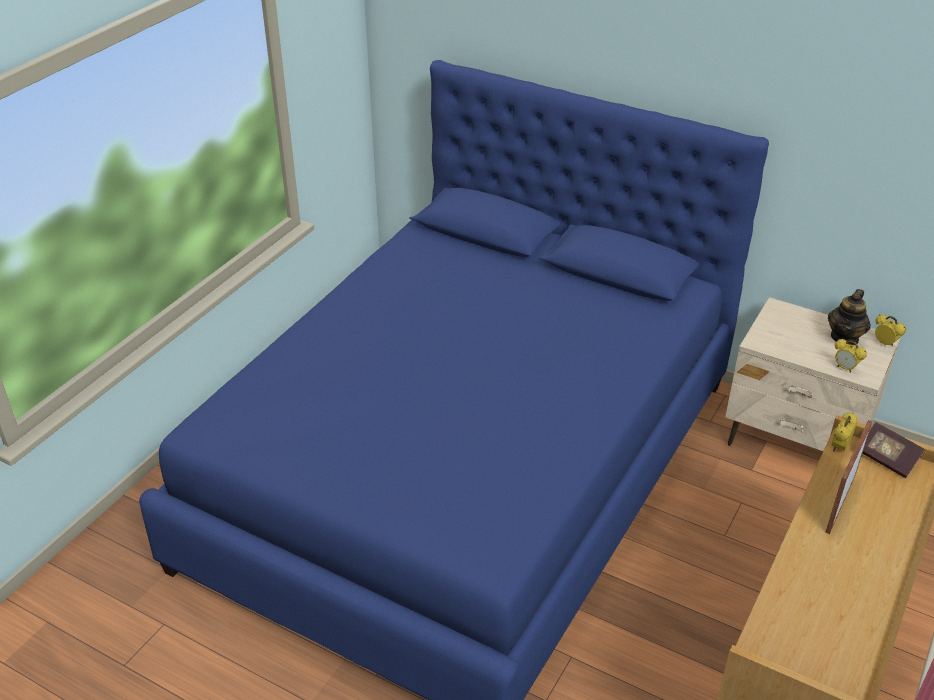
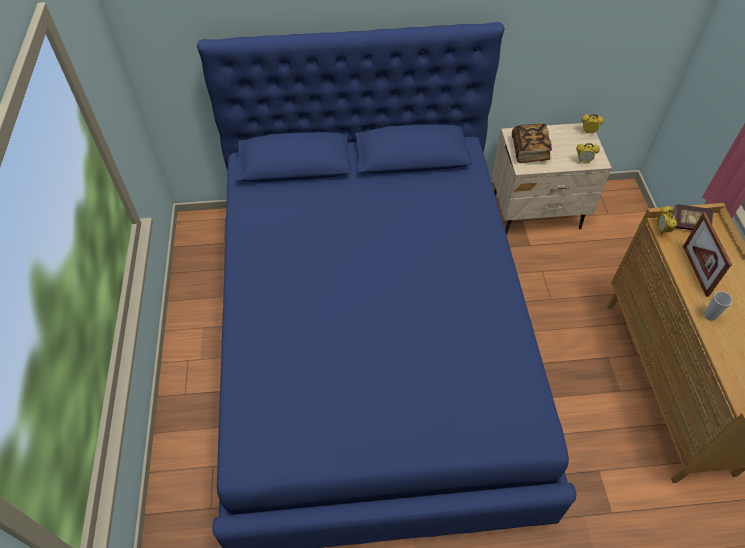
camera: 35 degrees left, 15 degrees up
(782, 331) = (529, 151): none -> book
(808, 551) = (710, 315): none -> cup
(845, 338) = (565, 138): teapot -> none

